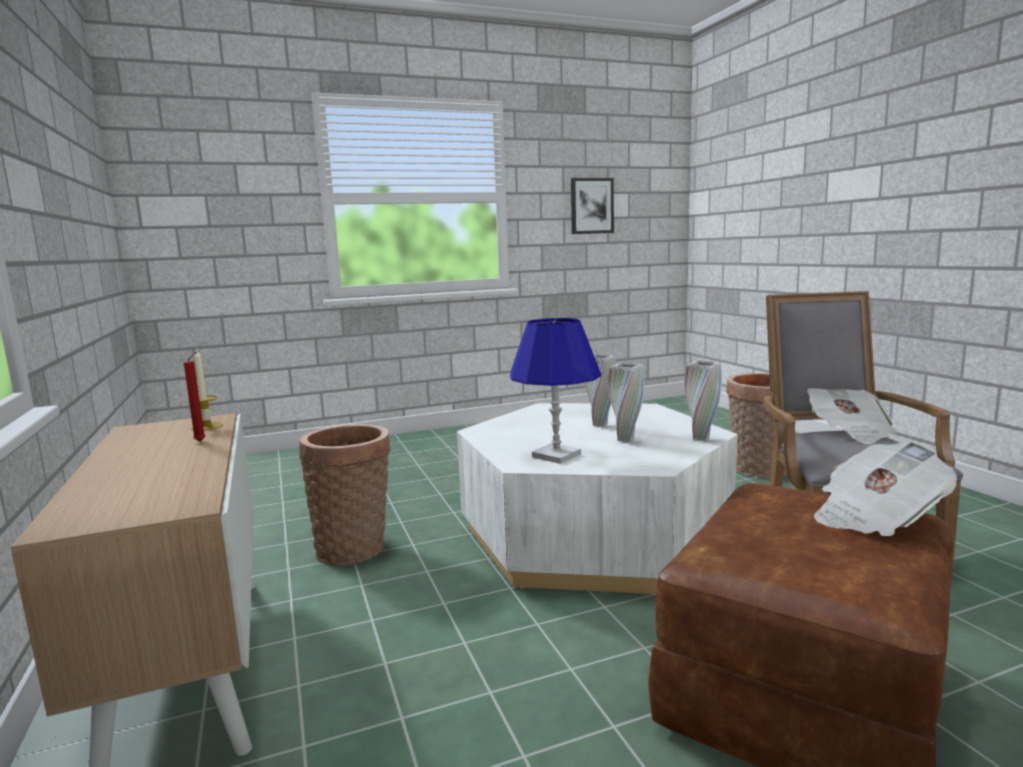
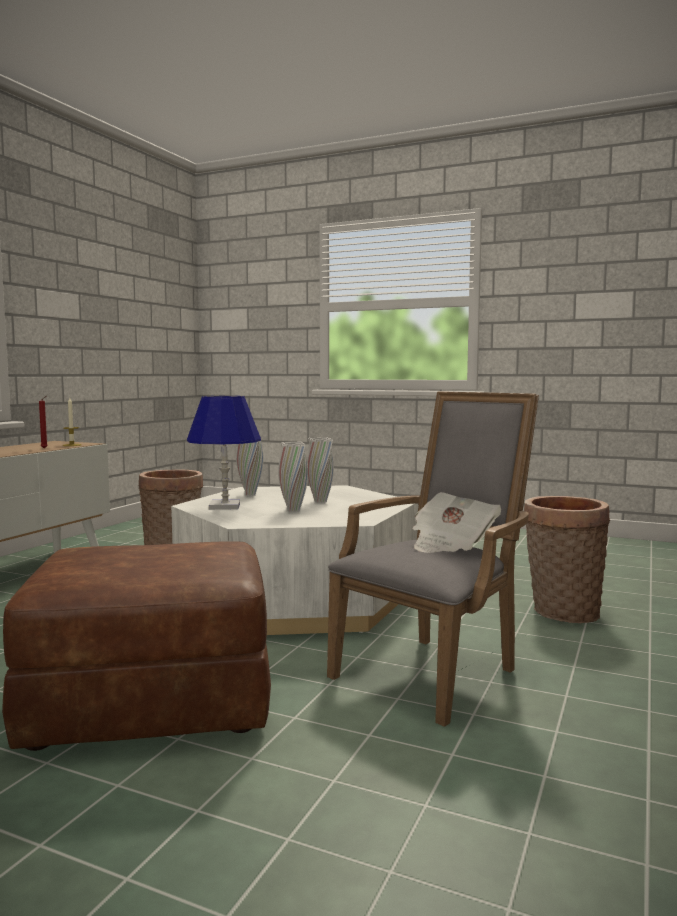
camera: 45 degrees right, 5 degrees down
(591, 206) = (580, 306): picture -> none
(701, 438) = (337, 521): white vase -> white vase (250, 494)
(875, 518) = (198, 566): newspaper -> none

